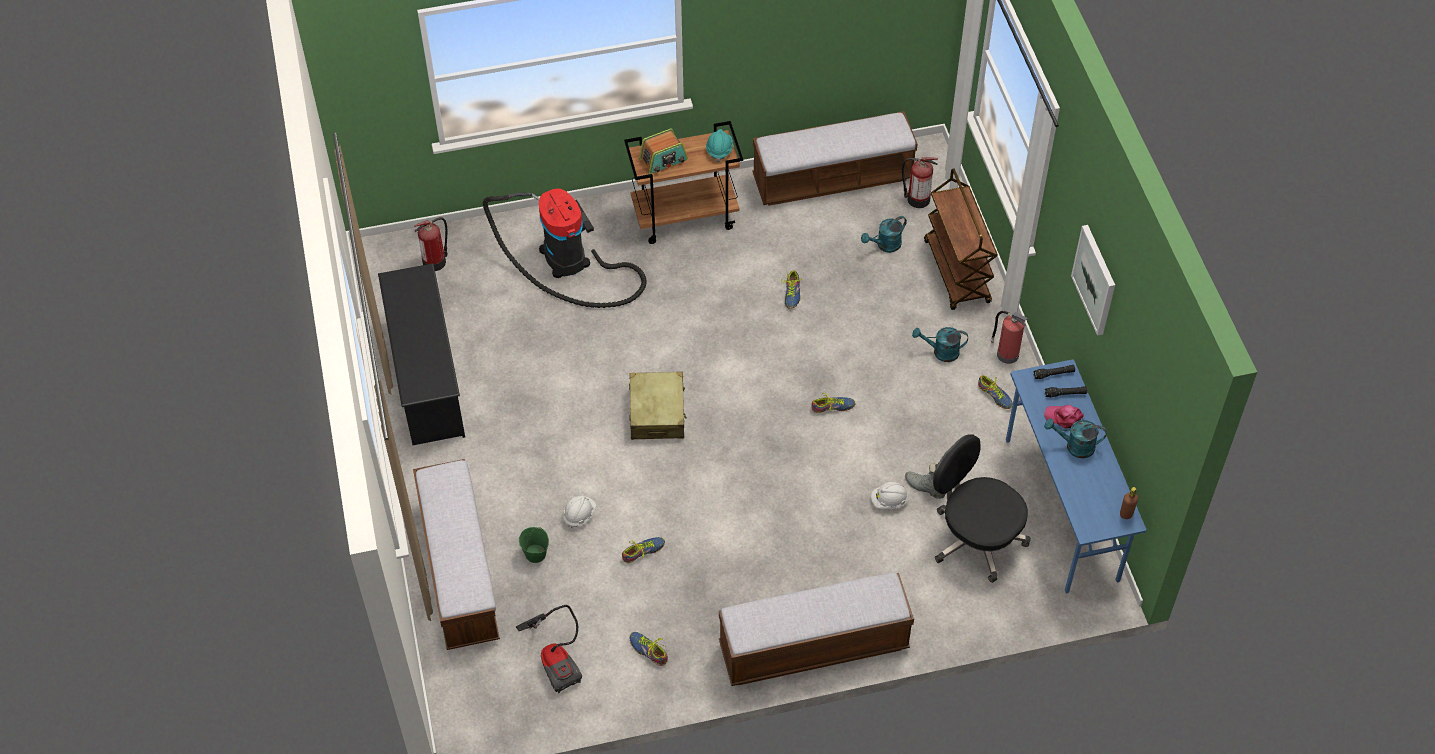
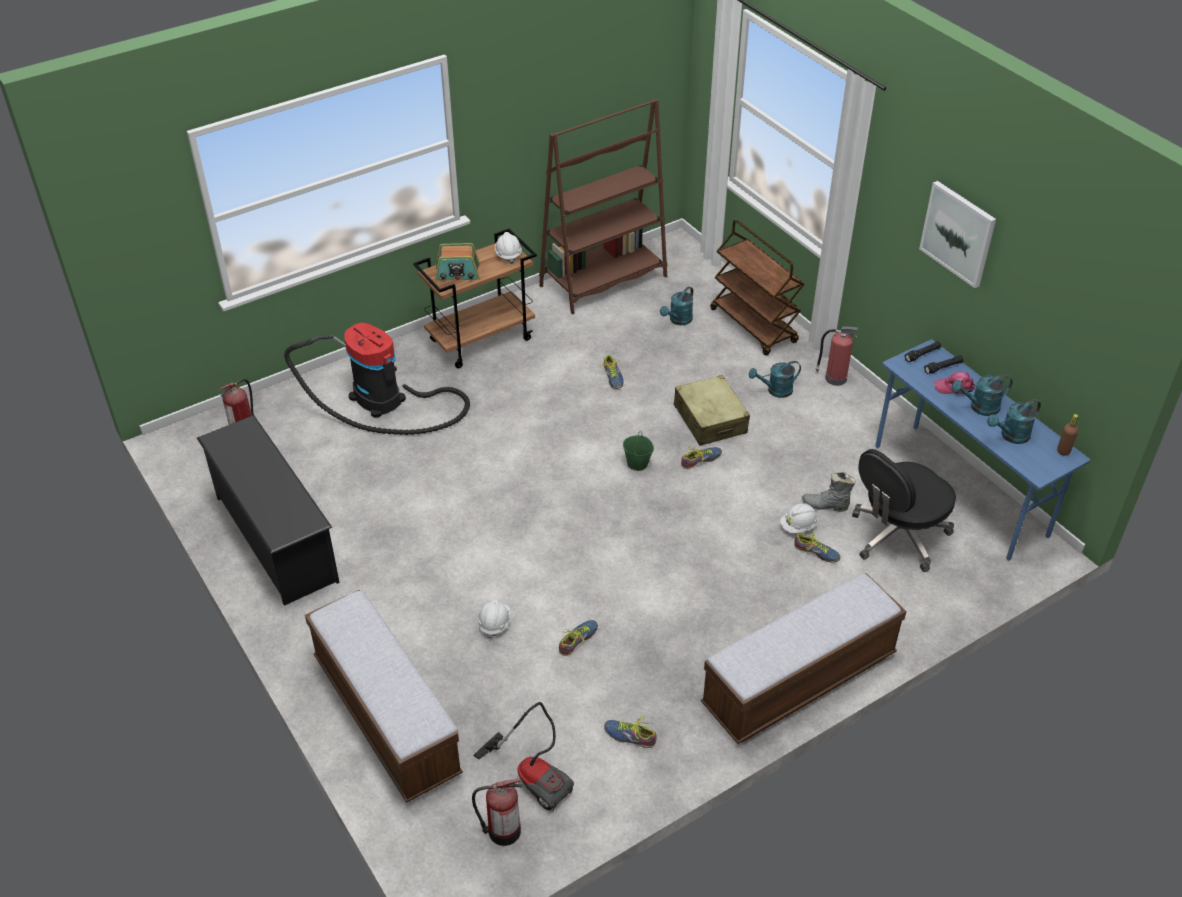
camera: 20 degrees left, 10 degrees down
(536, 554) = (464, 674): green bucket -> green bucket (638, 464)
(657, 413) = (532, 508): beige suitcase -> beige suitcase (710, 419)
(663, 159) = (458, 273): radio -> radio turned 45 degrees clockwise
(719, 150) = (508, 255): turquoise hard hat -> white hard hat
(833, 179) = (603, 281): bench -> brown bookcase
(917, 199) = (687, 280): fire extinguisher -> fire extinguisher (502, 831)
(975, 538) = (897, 536): black office chair -> black office chair turned 60 degrees counterclockwise
(995, 395) = (844, 413): shoe -> shoe (816, 552)
(1086, 485) = (1011, 436): none -> turquoise watering can

